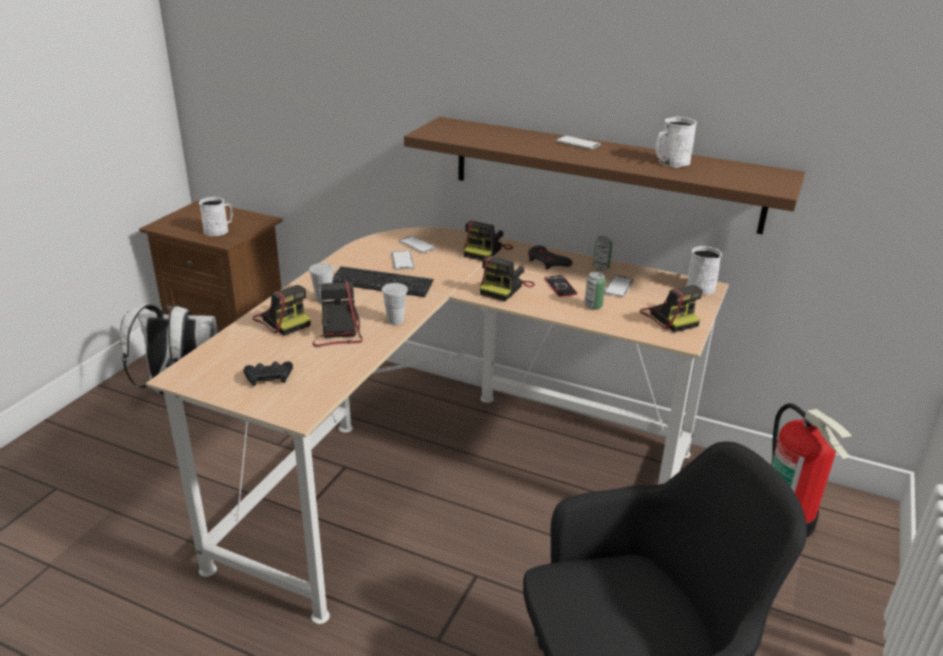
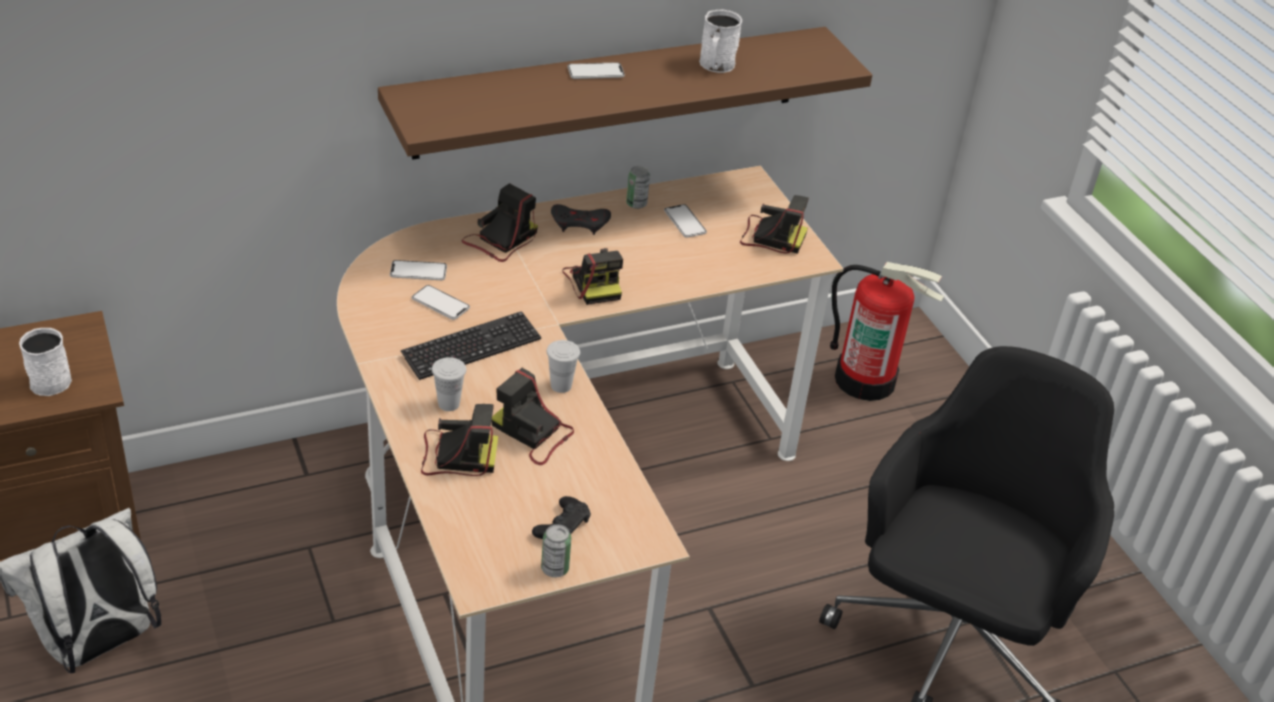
camera: 50 degrees left, 10 degrees up
(486, 251) = (501, 240): camera -> camera turned 120 degrees counterclockwise
(560, 286) = (637, 251): phone -> none
(593, 306) = (697, 260): can -> can (555, 569)
(703, 286) = (747, 181): white mug -> none

